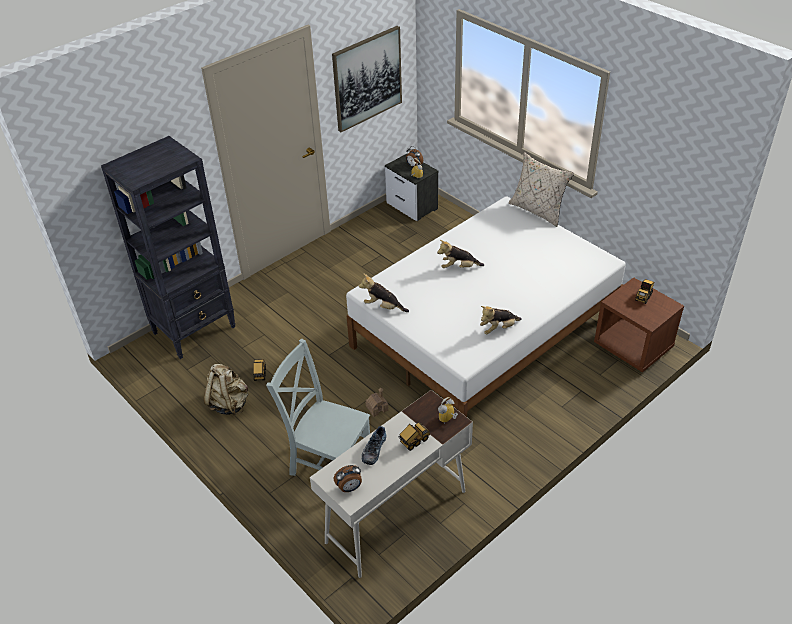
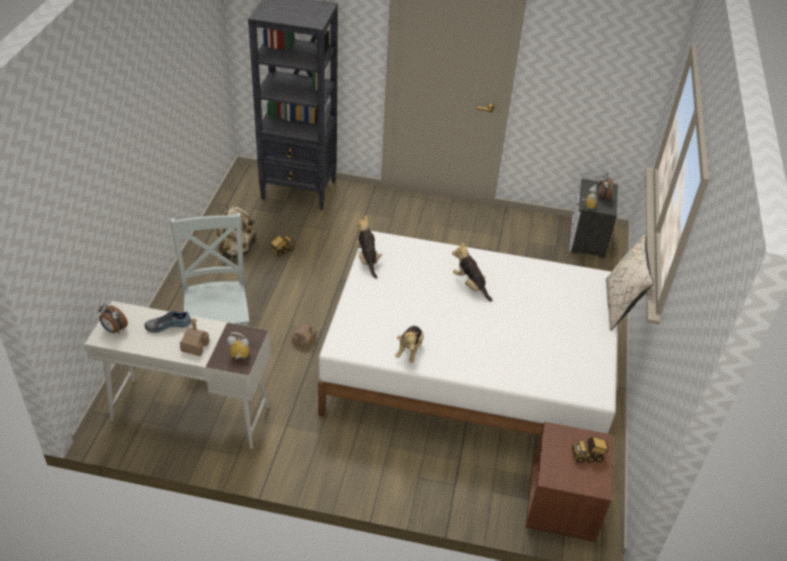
camera: 50 degrees right, 0 degrees up
(367, 78) = (589, 73): picture -> none
(413, 441) = (195, 346): toy truck -> toy house
(498, 328) = (409, 350): plush toy -> plush toy turned 105 degrees counterclockwise

